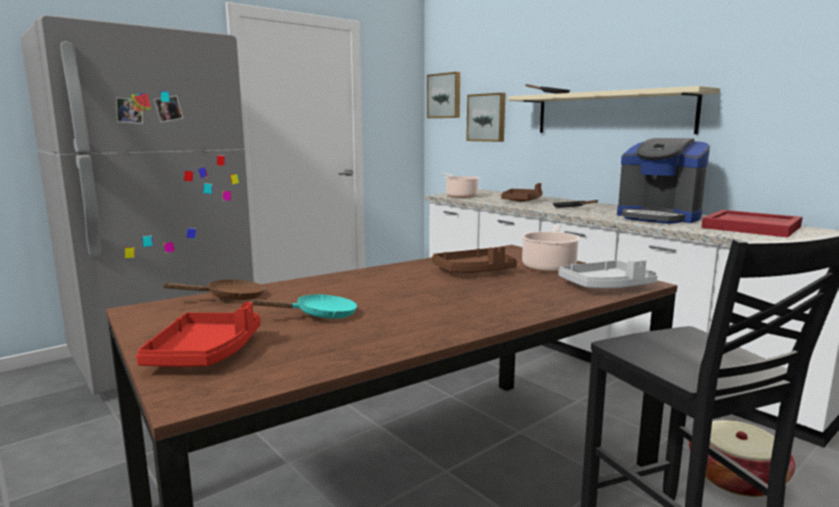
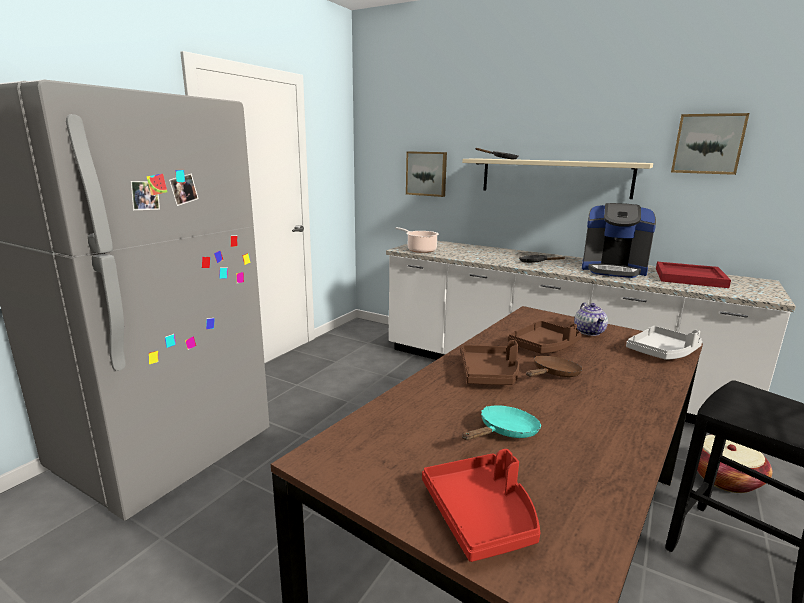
camera: 20 degrees left, 5 degrees up
(229, 298) = (383, 420): brown frying pan -> brown frying pan (553, 374)
(445, 96) = (378, 150): picture -> picture (708, 144)
(522, 201) = (482, 254): brown tray -> brown tray (489, 374)
(549, 266) = (589, 332): cooking pot -> teapot

